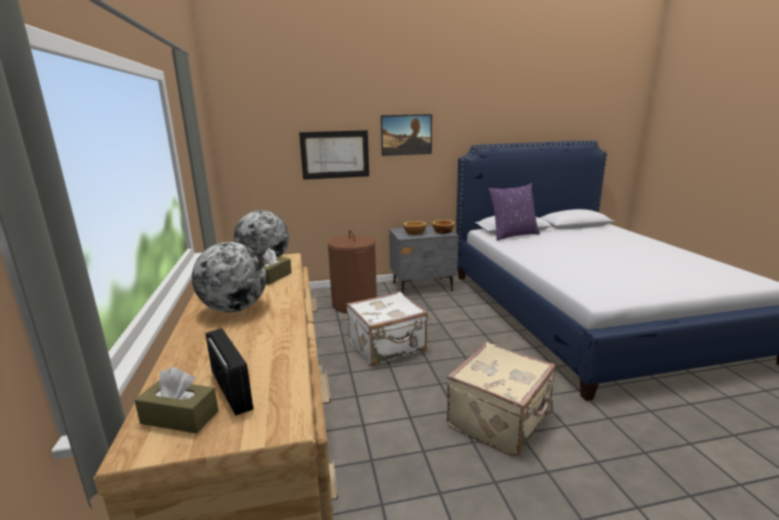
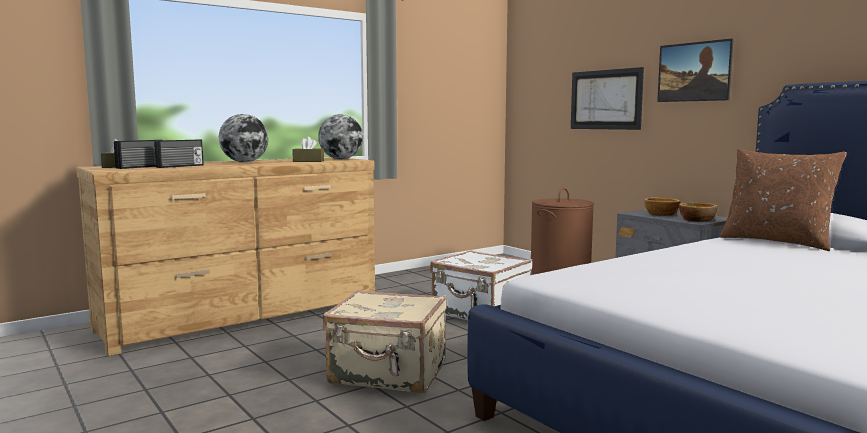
camera: 65 degrees right, 10 degrees down
(261, 354) = (180, 166): none -> radio
(512, 235) = (776, 242): purple pillow -> brown pillow

